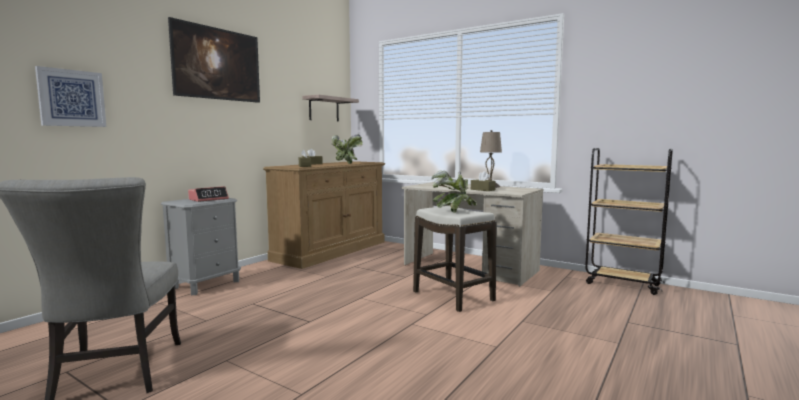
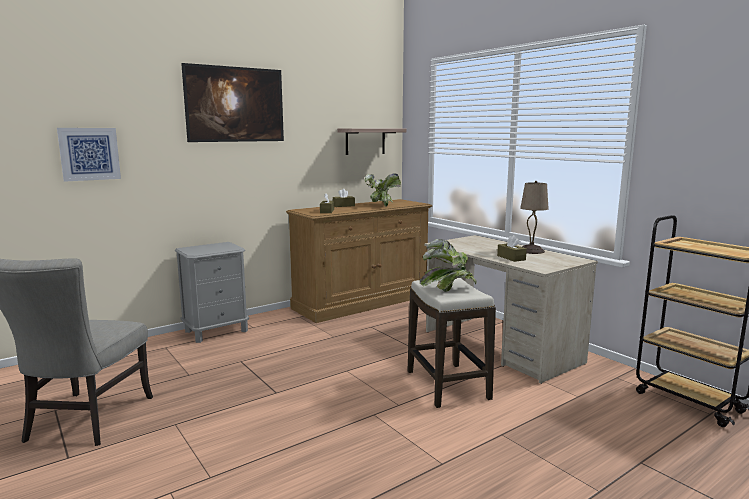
camera: 20 degrees right, 5 degrees up
(208, 199) = (218, 248): alarm clock -> none

